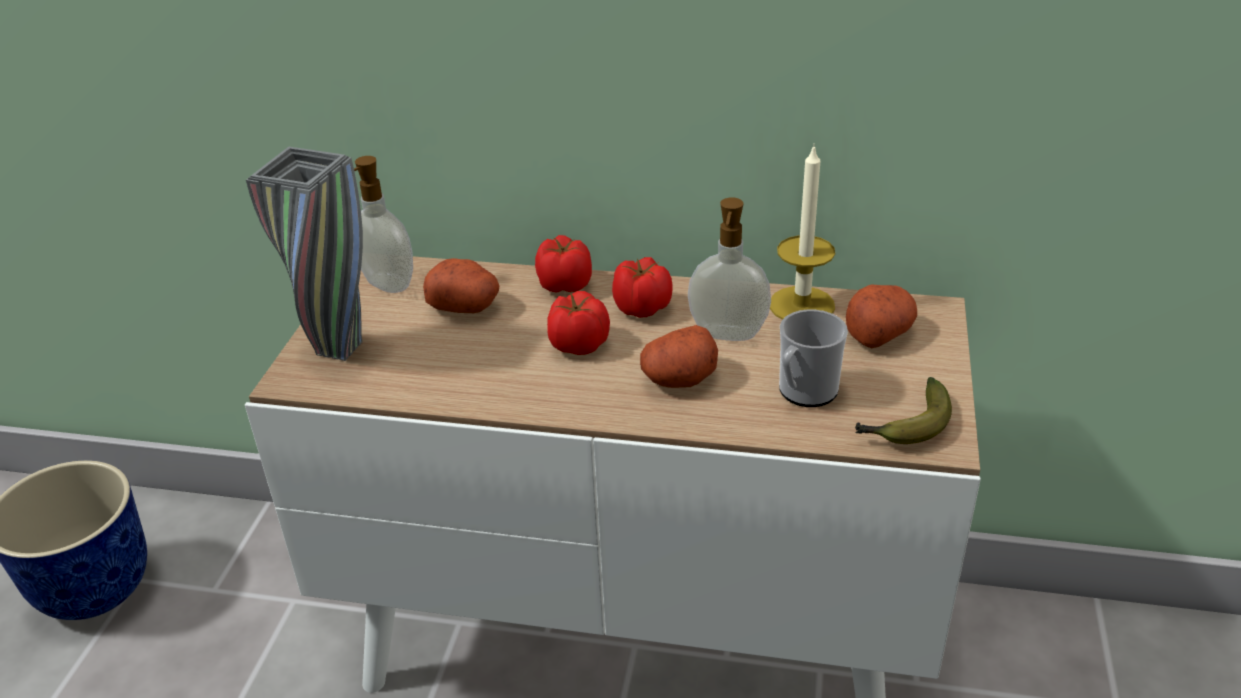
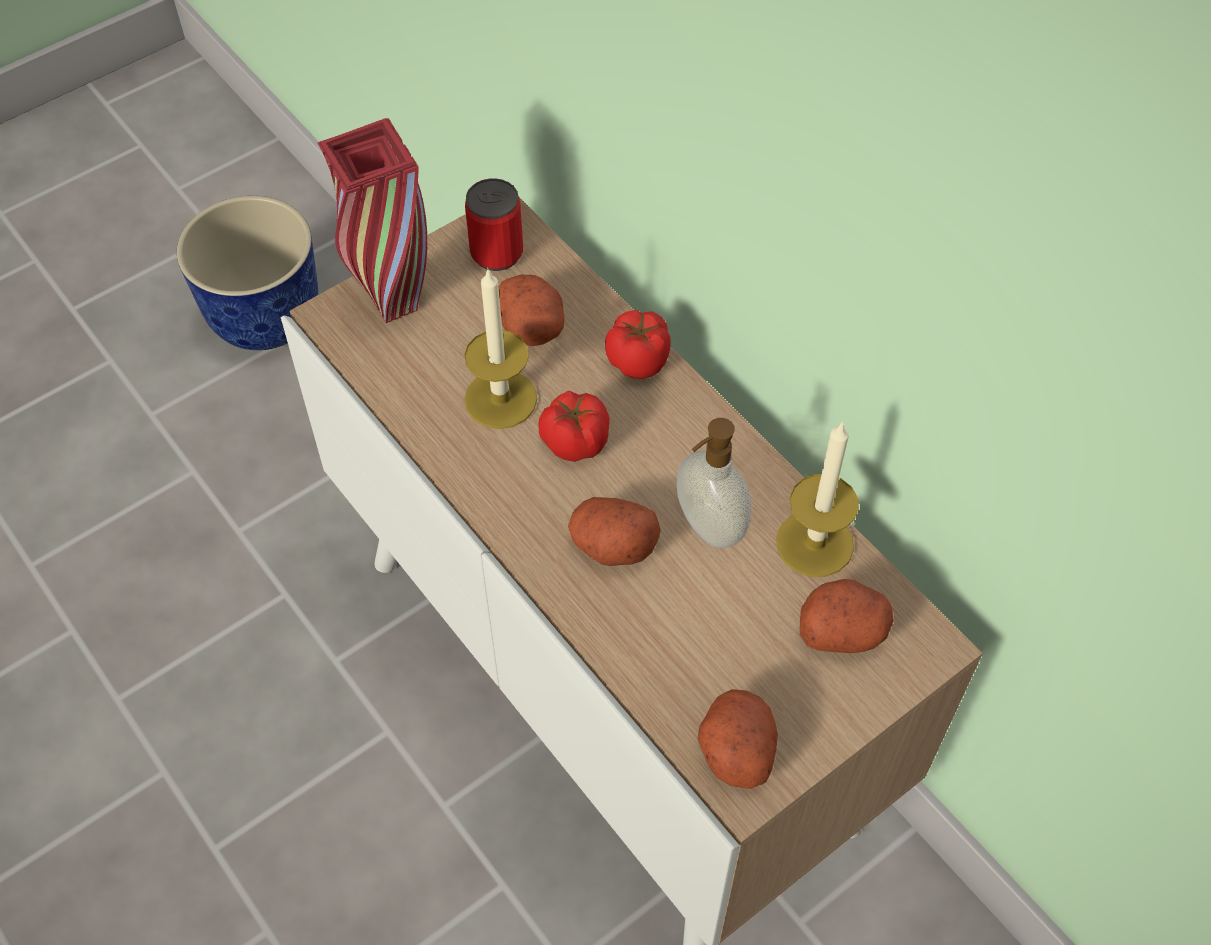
camera: 40 degrees right, 20 degrees up
(339, 348) = (394, 305): grey vase -> red vase
(386, 285) = (497, 253): soap dispenser -> can
(493, 352) = (500, 399): none -> candle
(641, 307) = (672, 437): tomato -> none
(804, 393) = (695, 643): mug -> none
(906, 426) = (735, 748): banana -> potato

